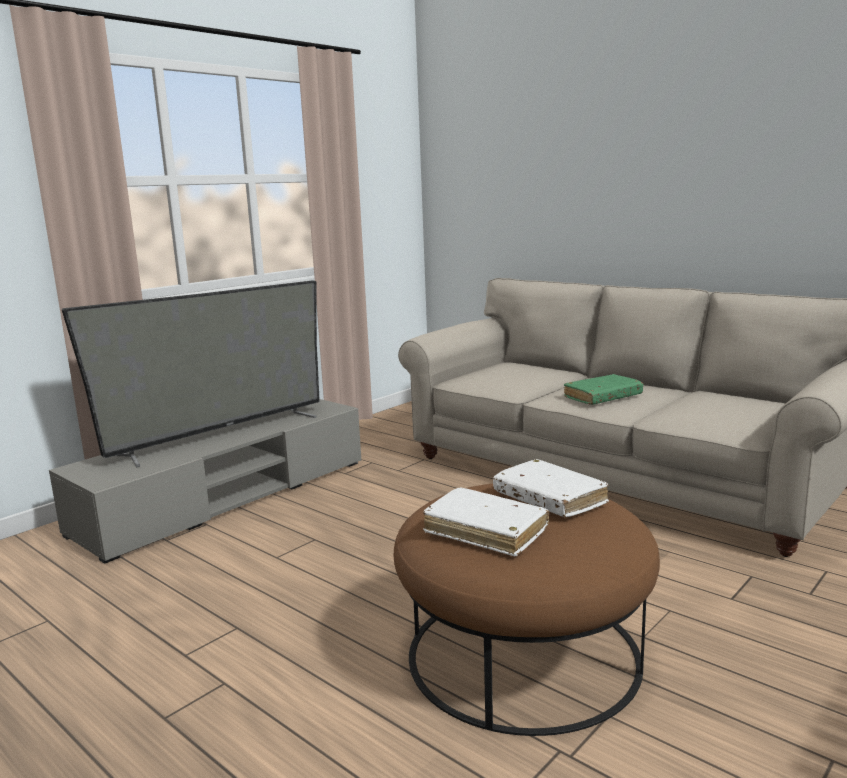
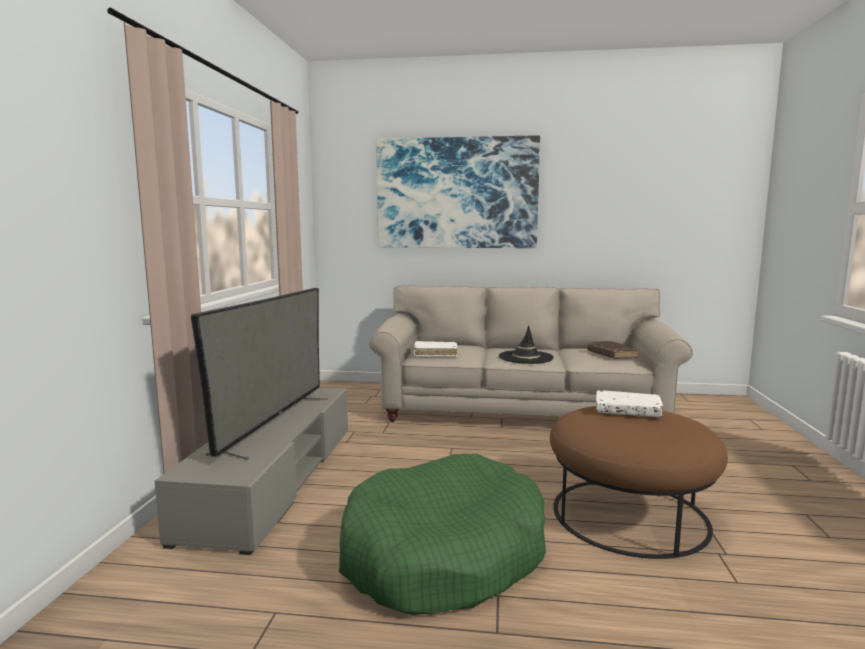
camera: 35 degrees left, 5 degrees down
(244, 621) = (443, 554): none -> green dog bed
(485, 531) = (637, 433): white book -> white book (435, 353)
(586, 141) = (456, 193): none -> picture
(602, 397) = (526, 357): green book -> black hat
(740, 411) = (611, 355): none -> brown book

